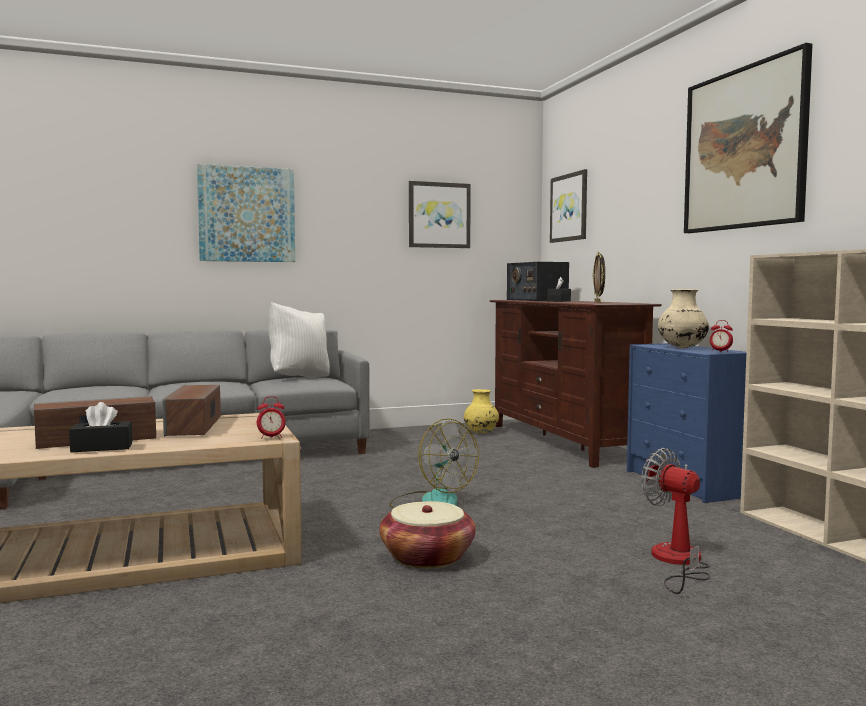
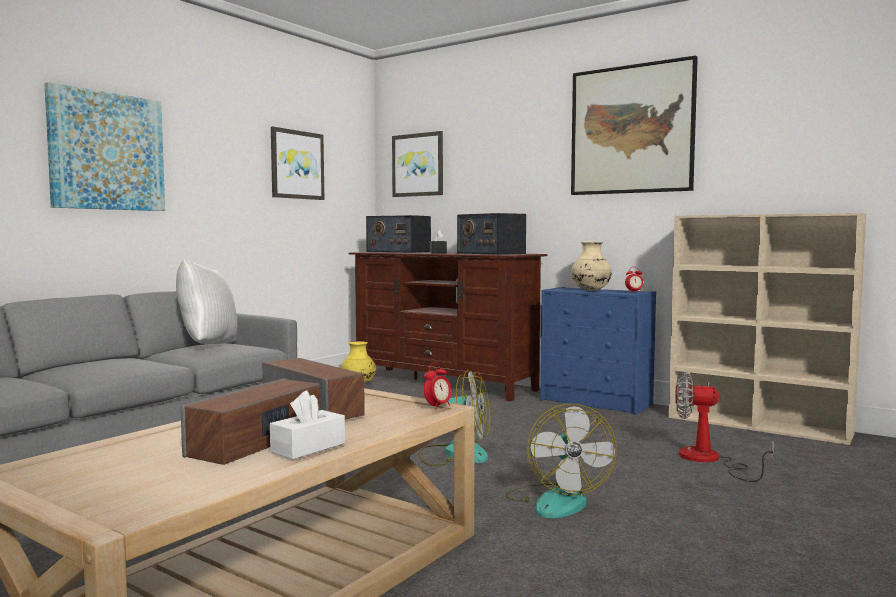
camera: 35 degrees left, 0 degrees up
(102, 447) = (308, 447): black tissue box -> white tissue box
(427, 557) = (556, 500): basket -> fan
(598, 302) = (490, 253): picture frame -> radio

